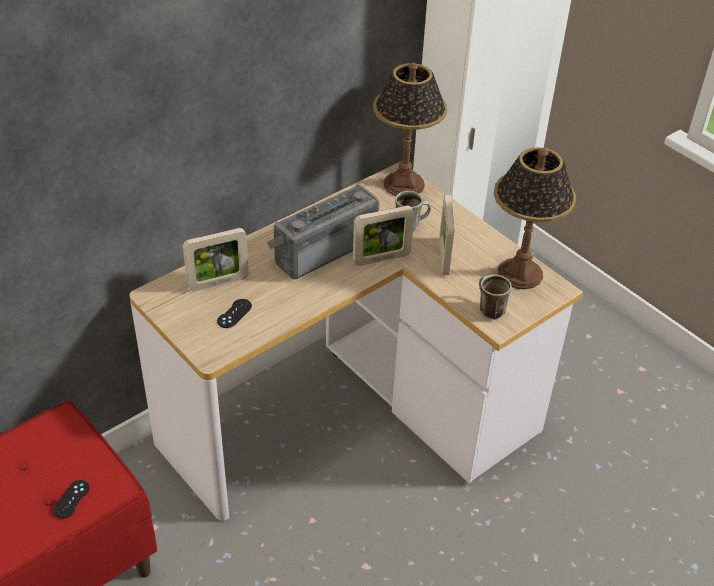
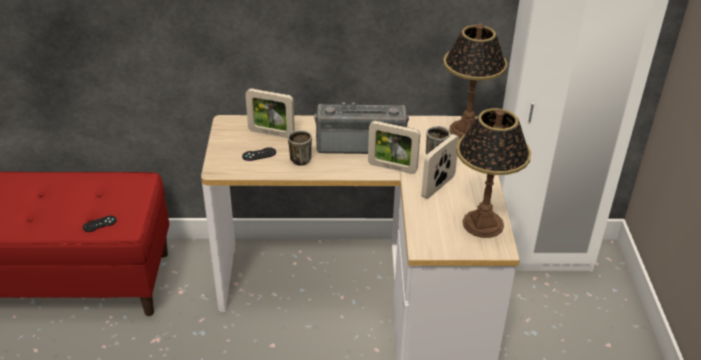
camera: 40 degrees right, 5 degrees down
(488, 309) = (429, 234): mug -> mug (300, 158)

